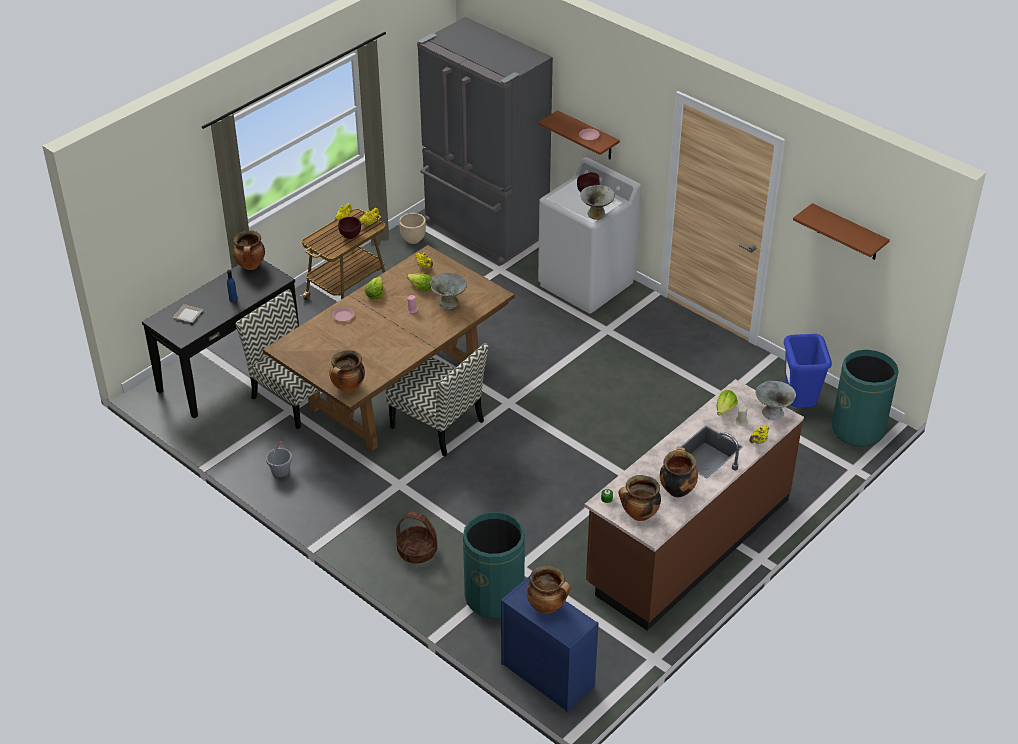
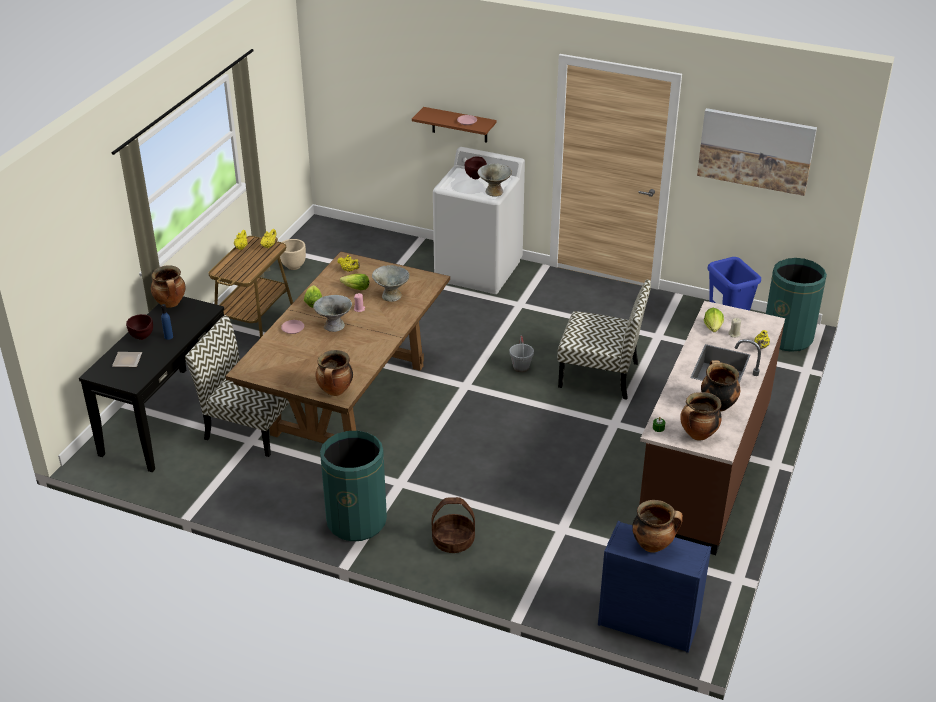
camera: 20 degrees left, 5 degrees down
(280, 472) = (271, 501): grey bucket -> grey bucket (521, 367)
(350, 237) = (256, 261): brown bowl -> brown bowl (142, 338)
(438, 425) = (409, 420): chair -> chair (600, 375)
(484, 230) = (357, 245): grey fridge -> none
(494, 597) = (554, 563): green trash can -> green trash can (356, 521)
(772, 413) = (756, 321): grey bowl -> grey bowl (334, 326)
(848, 233) = (755, 150): brown shelf -> picture

